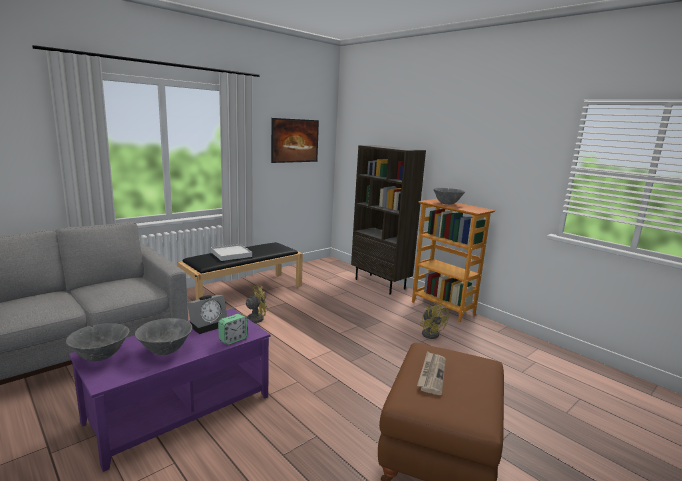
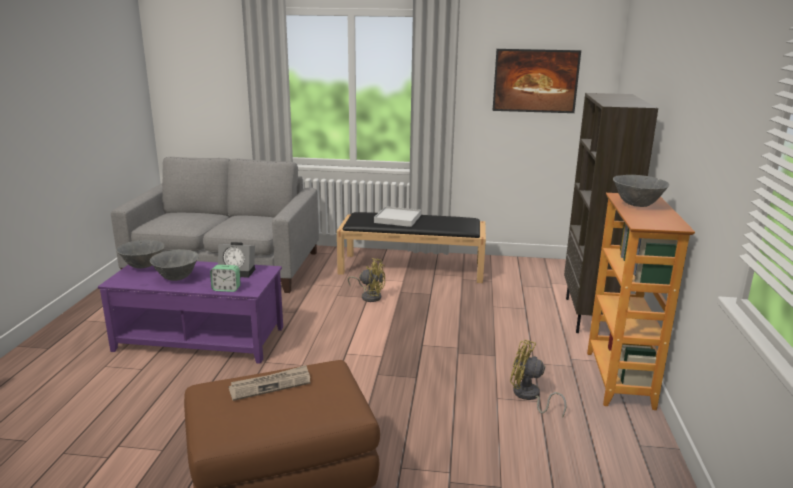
camera: 50 degrees right, 5 degrees up
(431, 333) = (529, 396): yellow fan -> yellow fan turned 90 degrees clockwise

